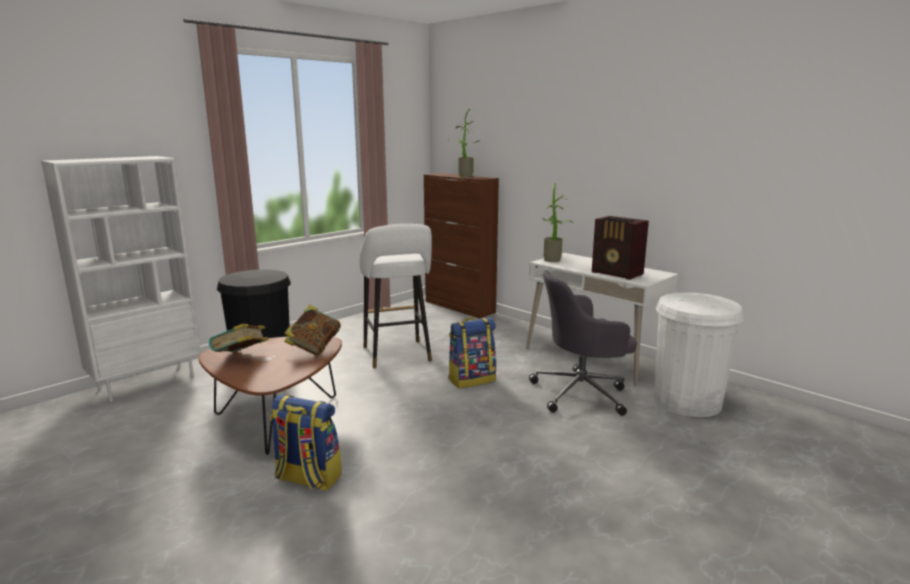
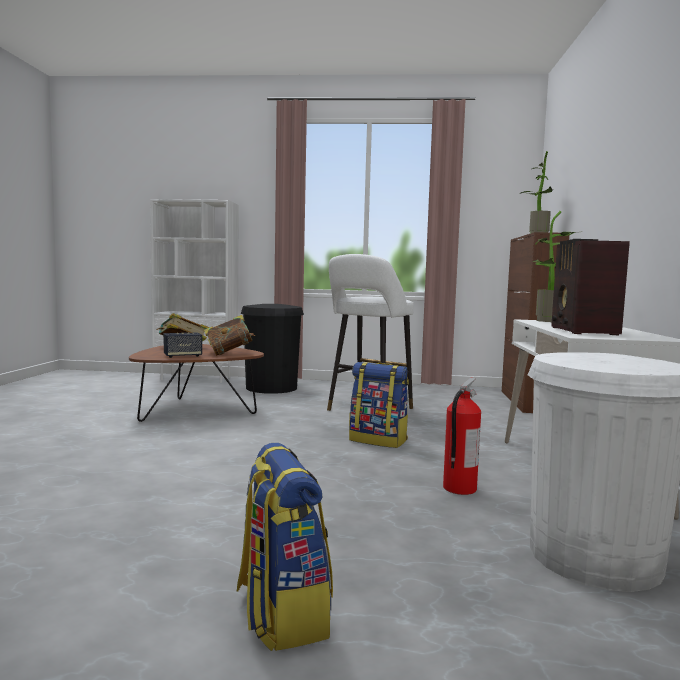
camera: 50 degrees right, 10 degrees down
(294, 368) = (183, 356): none -> speaker
(307, 478) = (118, 438): backpack -> backpack (281, 613)
(581, 393) = (458, 488): grey office chair -> fire extinguisher

